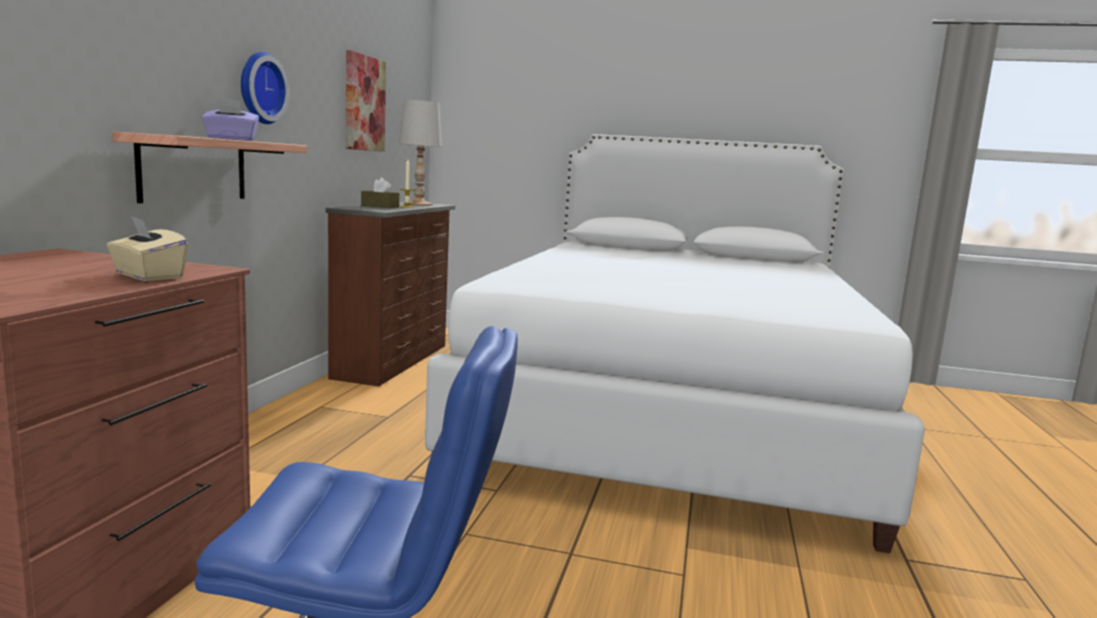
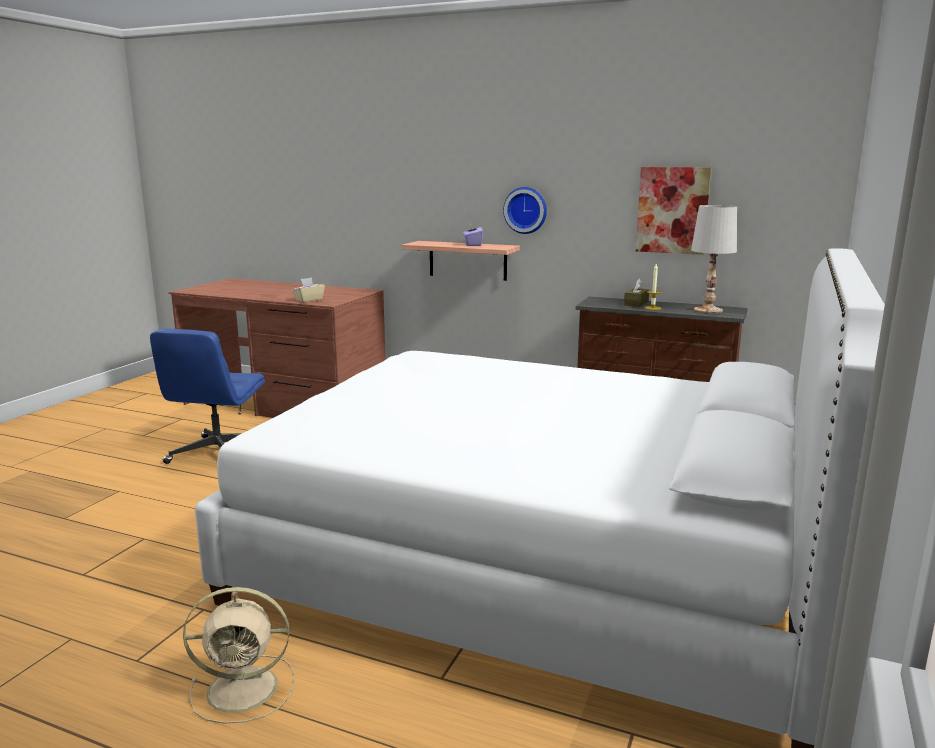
camera: 100 degrees right, 5 degrees up
(965, 510) = (246, 688): none -> beige fan

